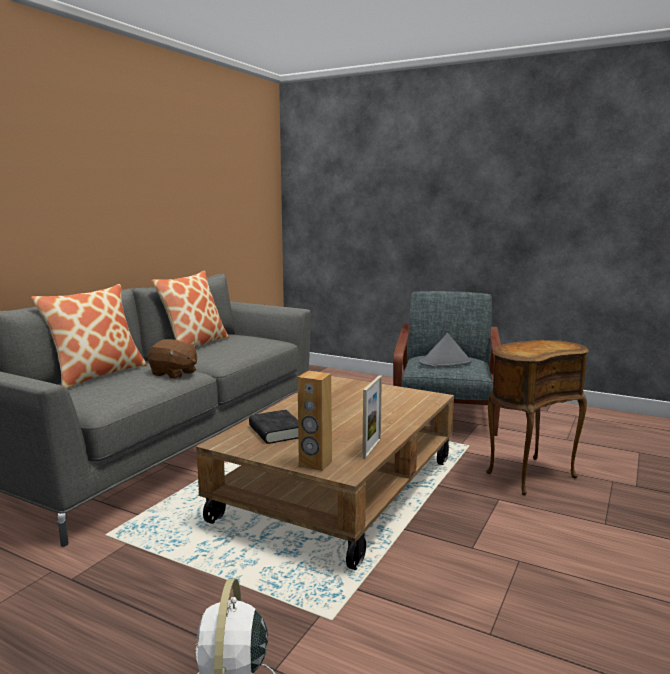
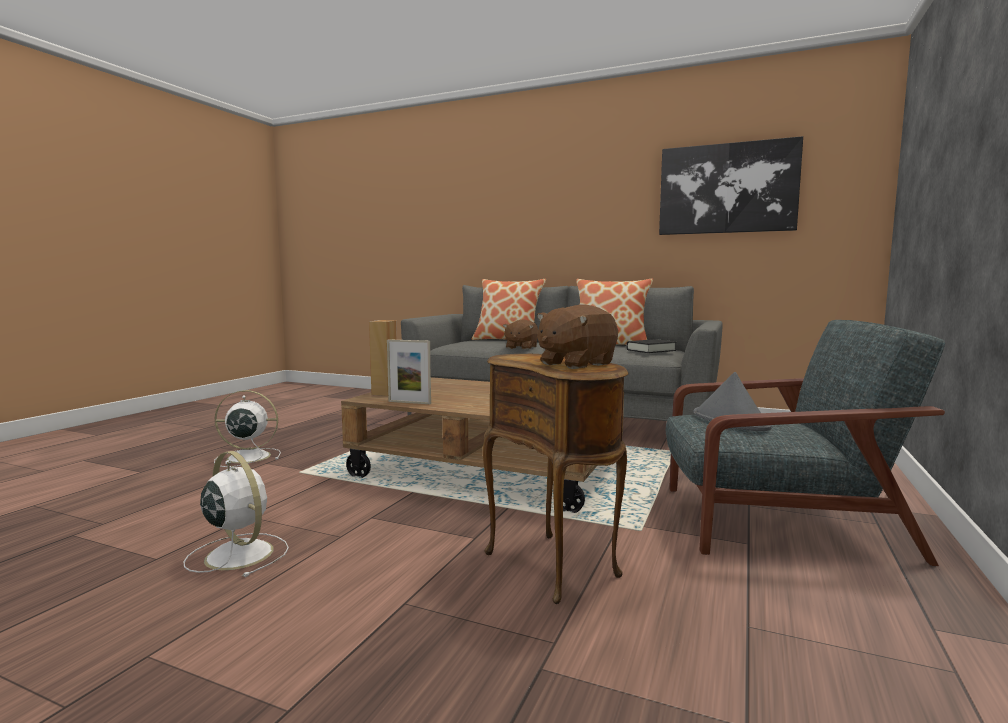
camera: 85 degrees right, 5 degrees down
(210, 180) = (727, 188): none -> picture
(276, 431) = (451, 385): black book -> black book (651, 350)
(547, 345) = (575, 364): none -> brown plush toy
(579, 617) = (238, 554): none -> white fan

